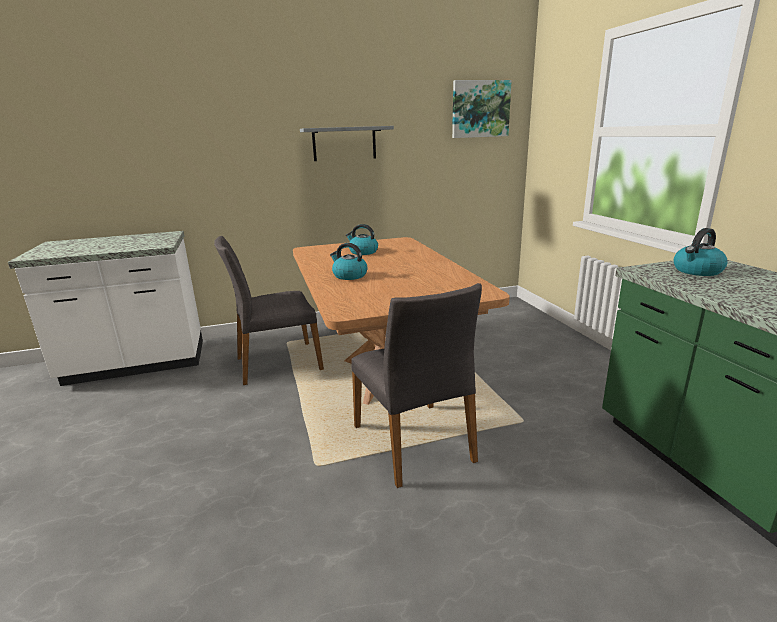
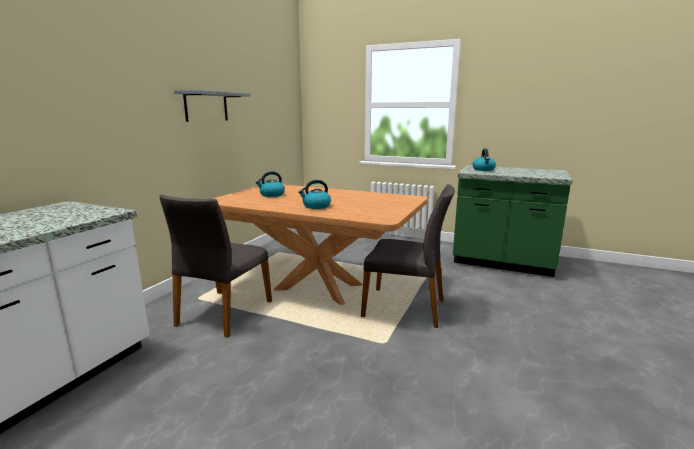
camera: 50 degrees left, 5 degrees down
(480, 109) = (279, 86): picture -> none

